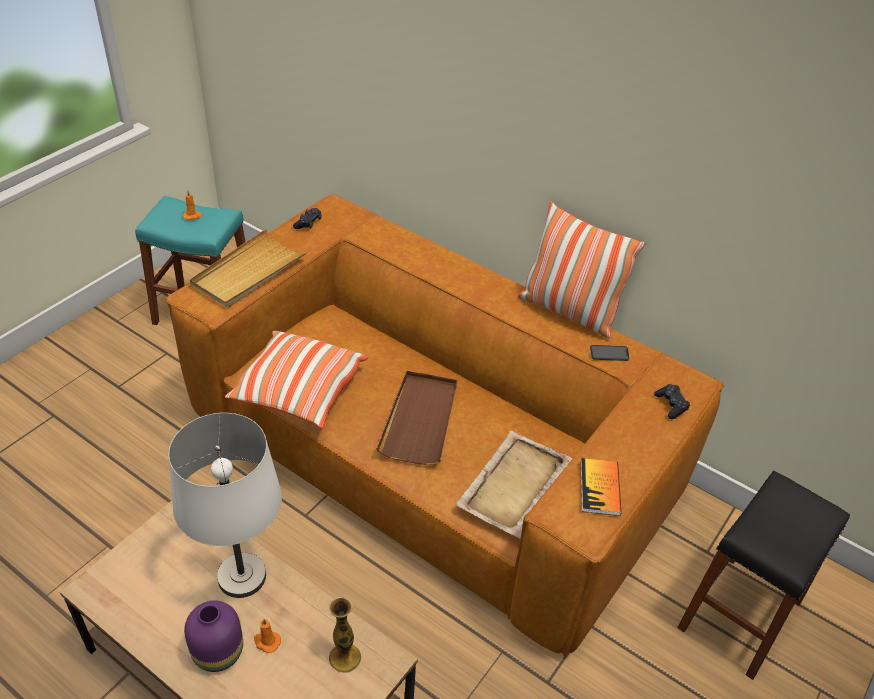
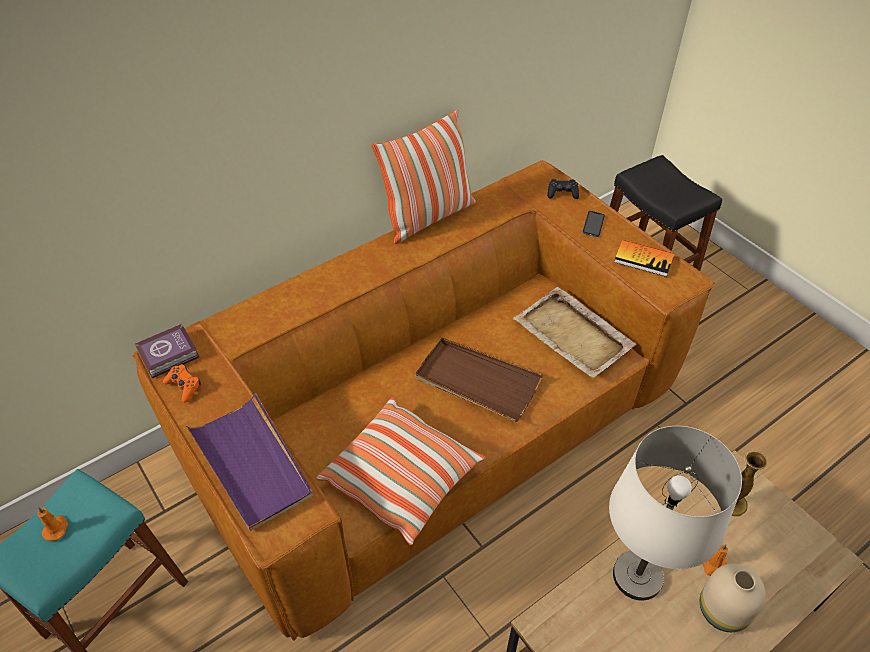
camera: 70 degrees left, 5 degrees up
(218, 653) = (724, 610): purple vase -> beige vase
(248, 272) = (252, 463): beige tray -> purple tray
(308, 223) = (184, 386): black game controller -> orange game controller
(336, 209) = (170, 354): none -> book
(609, 354) = (493, 209): phone -> phone (593, 224)

